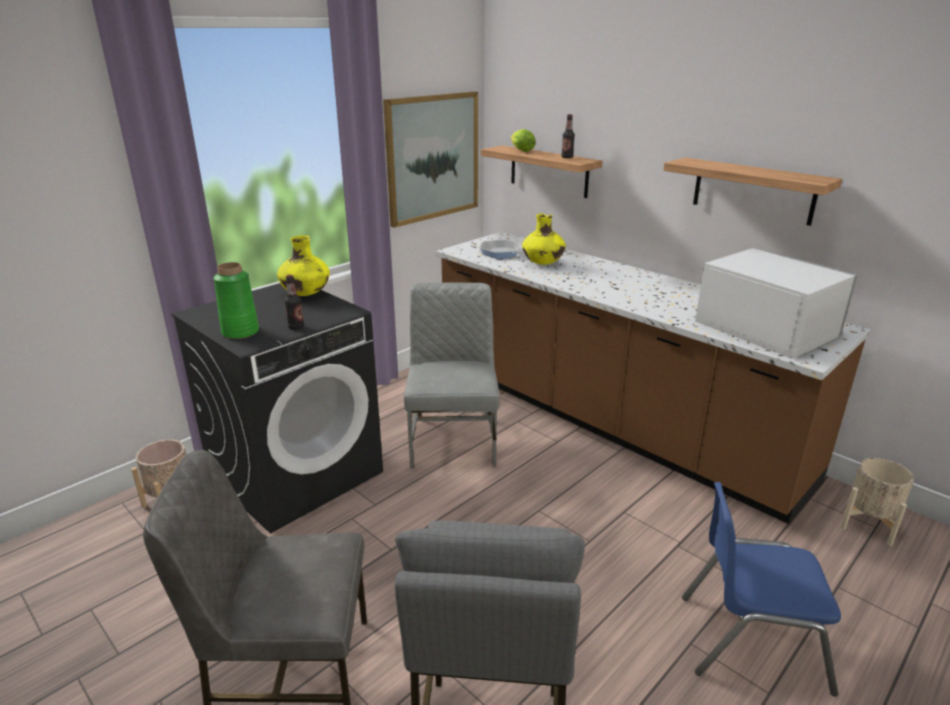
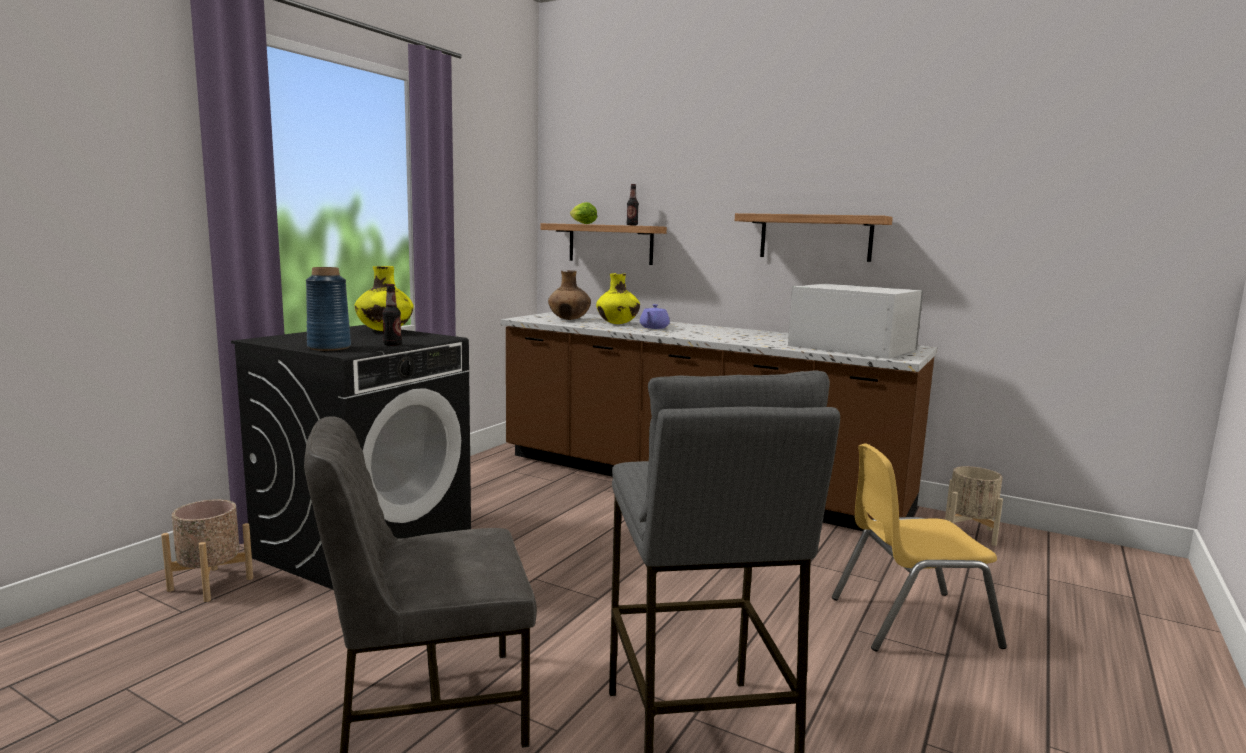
camera: 15 degrees left, 15 degrees down
(240, 332) = (329, 347): green vase -> blue vase
(432, 157) = (492, 229): picture -> none
(453, 440) = (540, 507): grey chair -> none
(500, 252) = (569, 319): frying pan -> brown vase
(574, 273) = (654, 328): none -> purple teapot
(751, 640) = (911, 621): blue chair -> yellow chair

